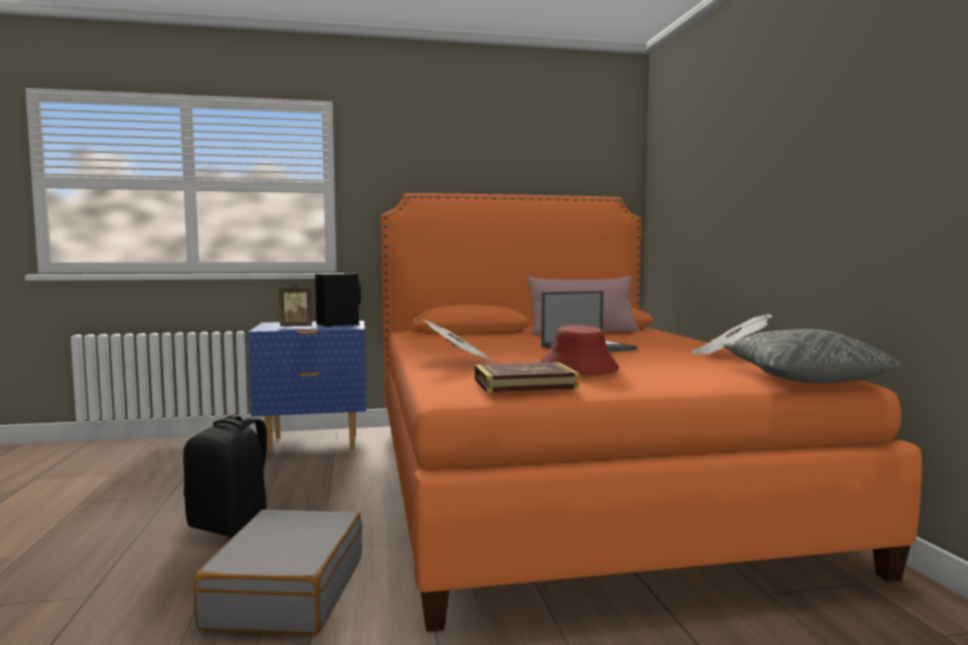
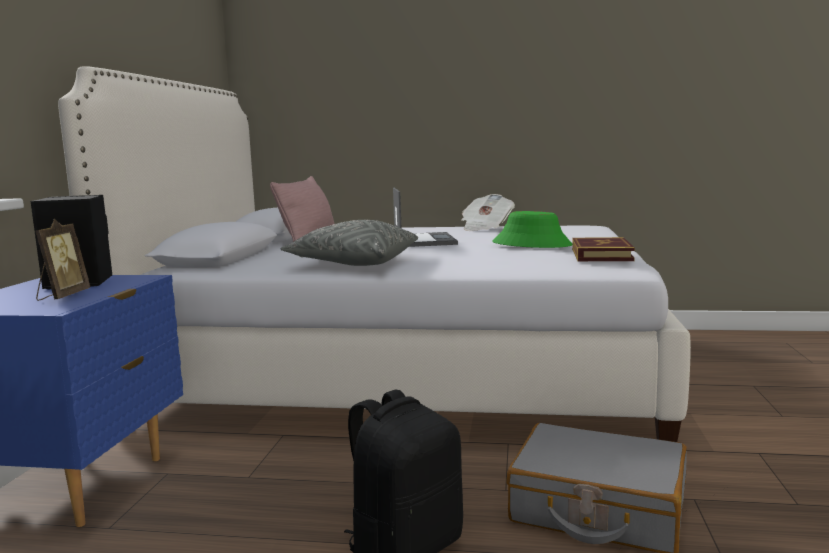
camera: 70 degrees left, 5 degrees up
(460, 362) = (473, 263): newspaper -> none
(566, 481) = (404, 374): orange bed -> white bed
(579, 366) = (531, 244): red hat -> green hat
(802, 378) = (581, 228): grey pillow -> grey pillow (353, 263)

